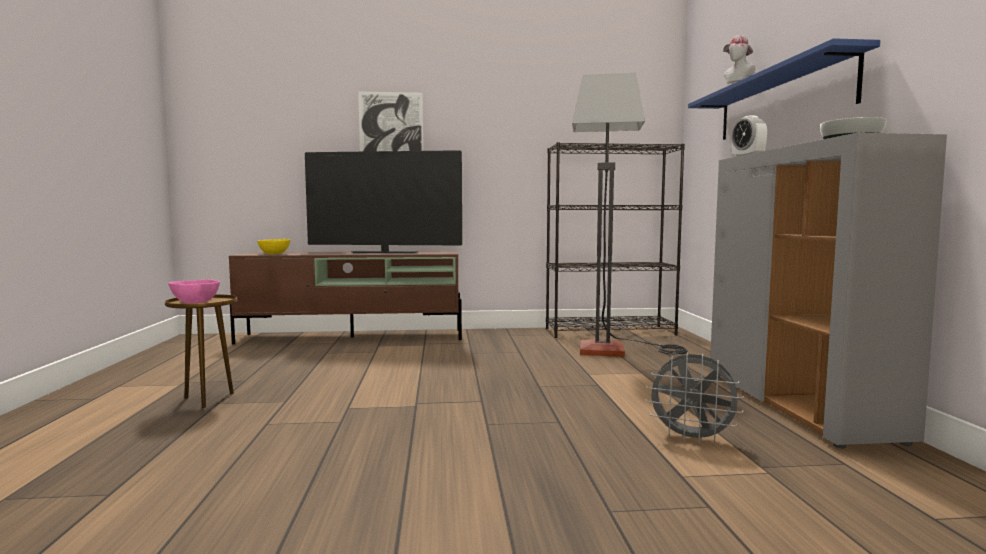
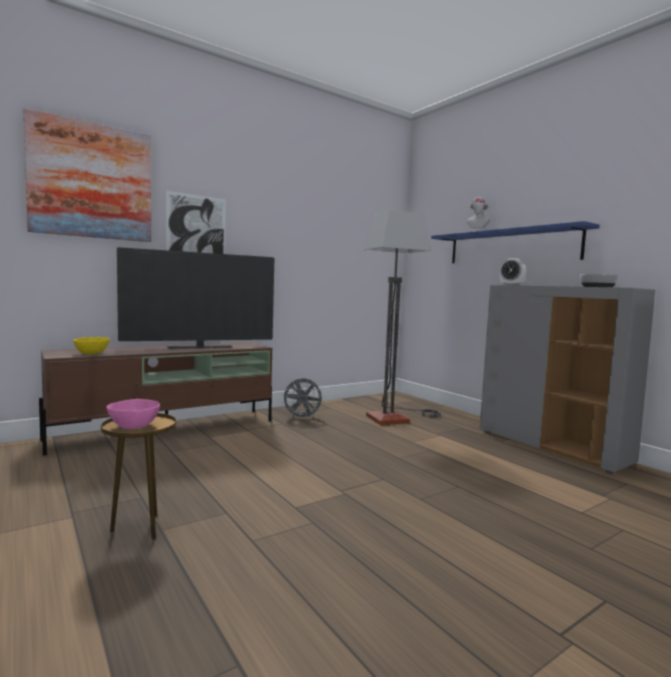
camera: 30 degrees left, 0 degrees up
(288, 91) = (92, 181): none -> picture
(610, 331) = (366, 401): black bookcase -> none
(692, 439) = (545, 483): grey fan -> grey fan (302, 418)

